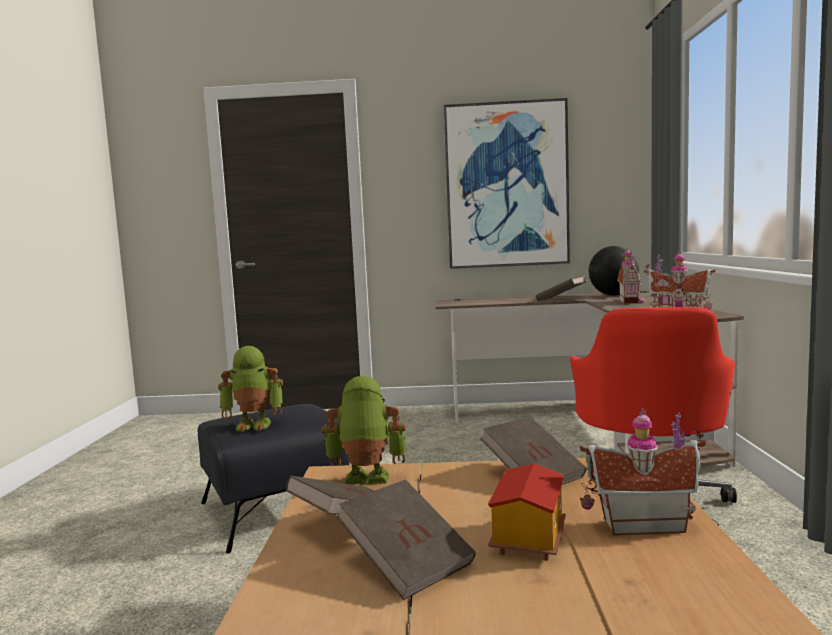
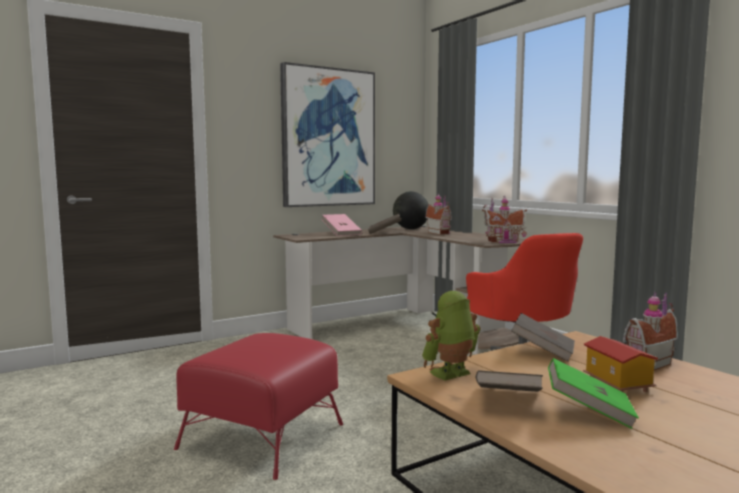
camera: 35 degrees left, 0 degrees up
(254, 424) = (263, 354): toy robot -> none
(277, 509) = (263, 435): black ottoman -> red ottoman
(407, 562) = (588, 411): brown book -> green book
(507, 300) = (341, 234): none -> pink book

